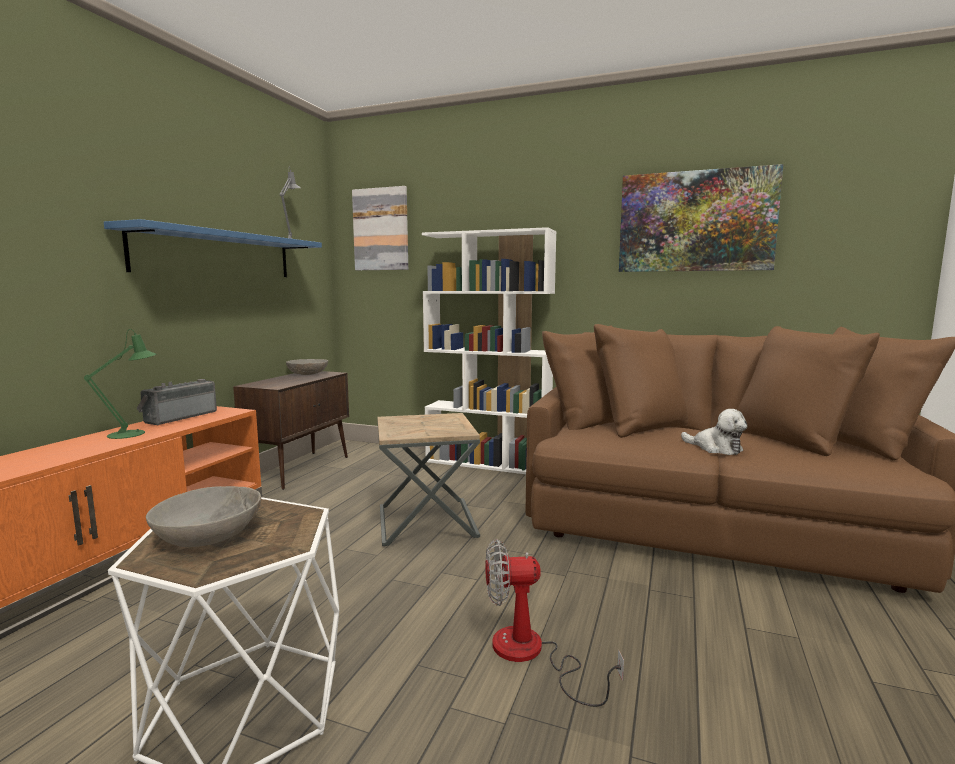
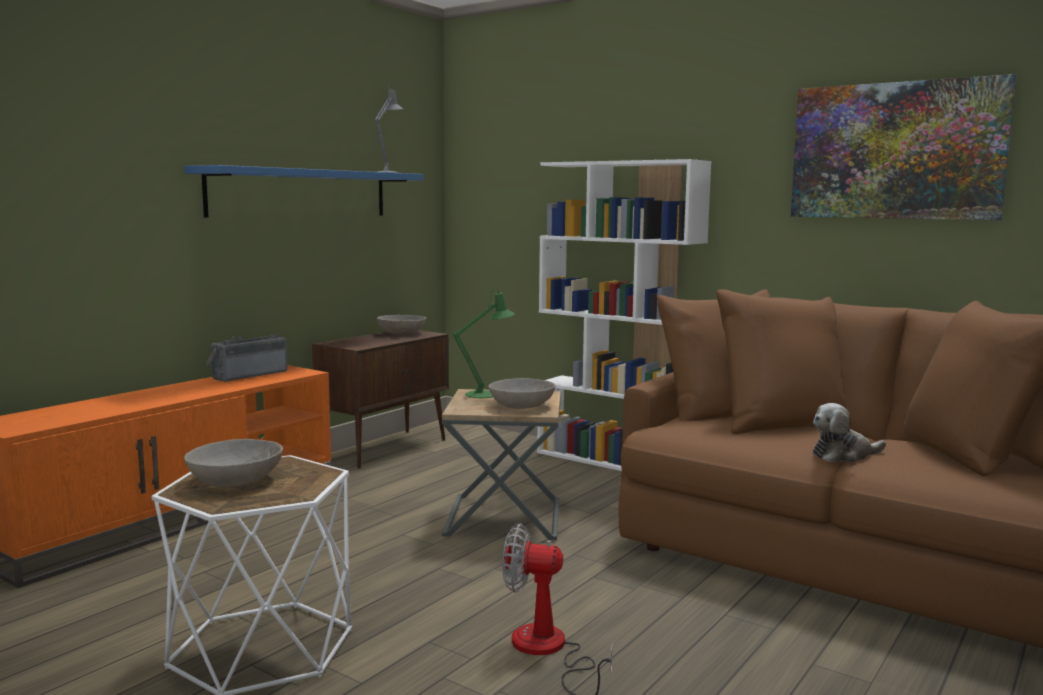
camera: 15 degrees right, 0 degrees up
(132, 433) = (198, 388): green table lamp -> green table lamp (486, 394)
(381, 229) = (501, 154): picture -> none
(442, 427) = (521, 405): none -> grey bowl
(715, 448) = (843, 455): plush toy -> plush toy turned 105 degrees clockwise

